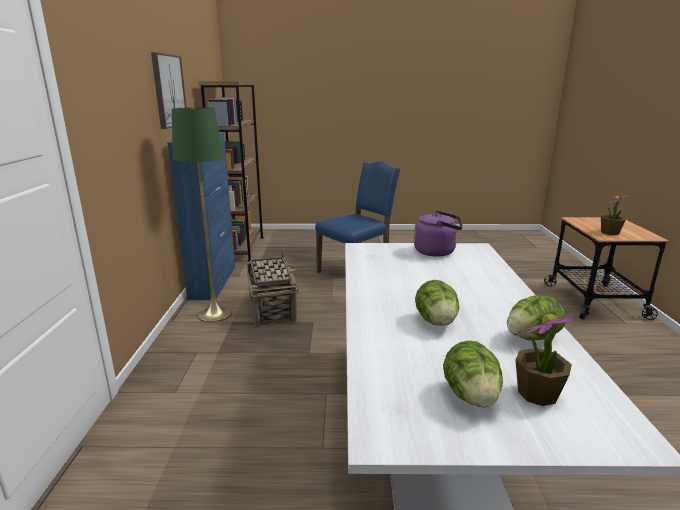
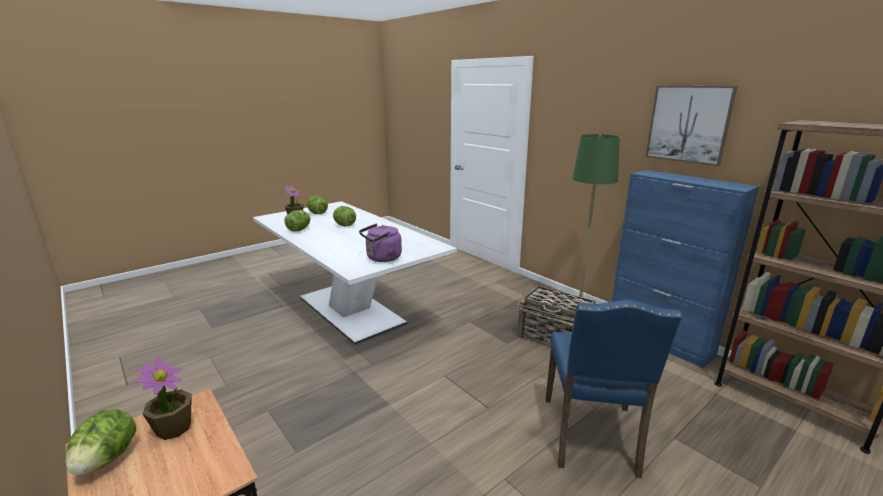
camera: 140 degrees right, 0 degrees up
(637, 232) = (107, 459): none -> lettuce

